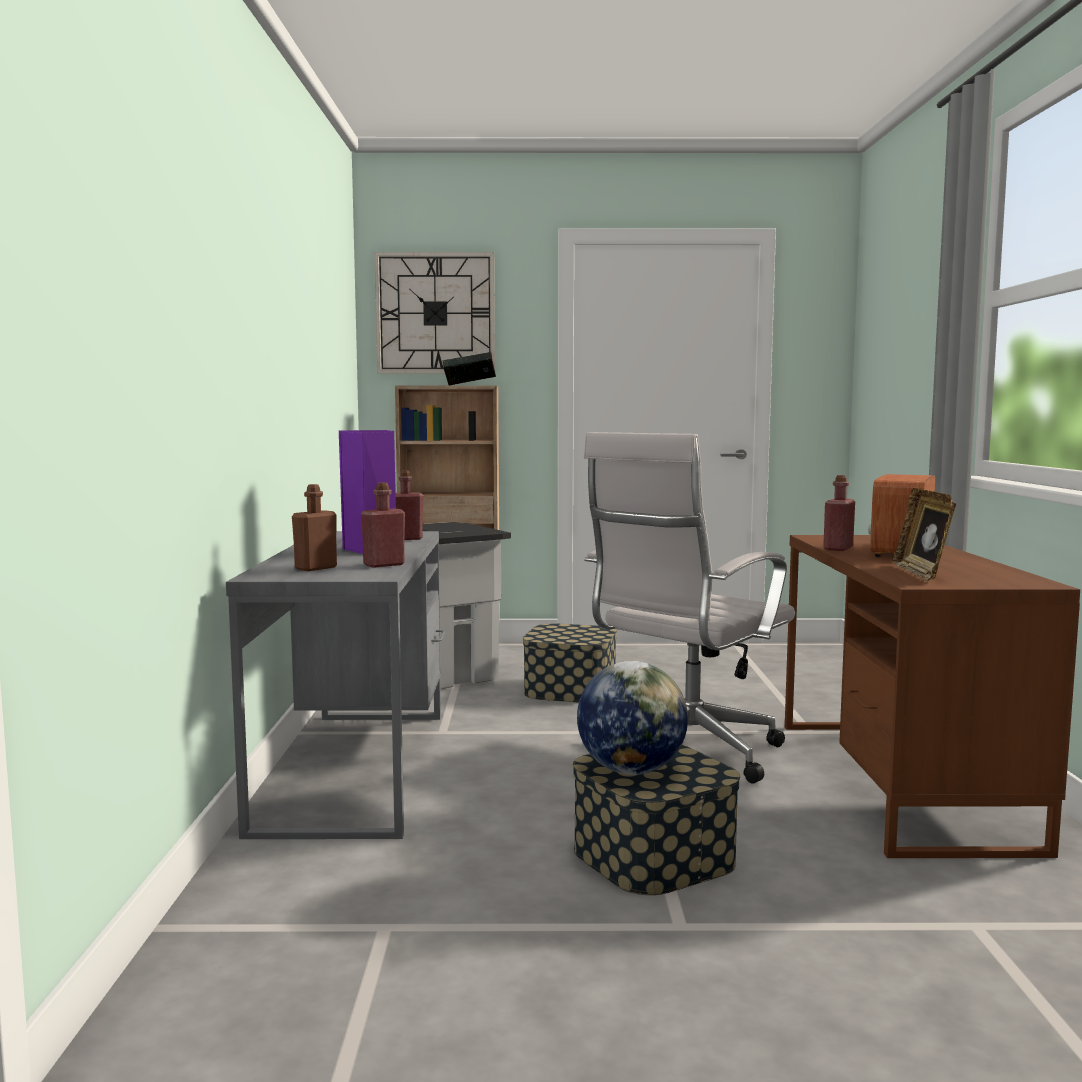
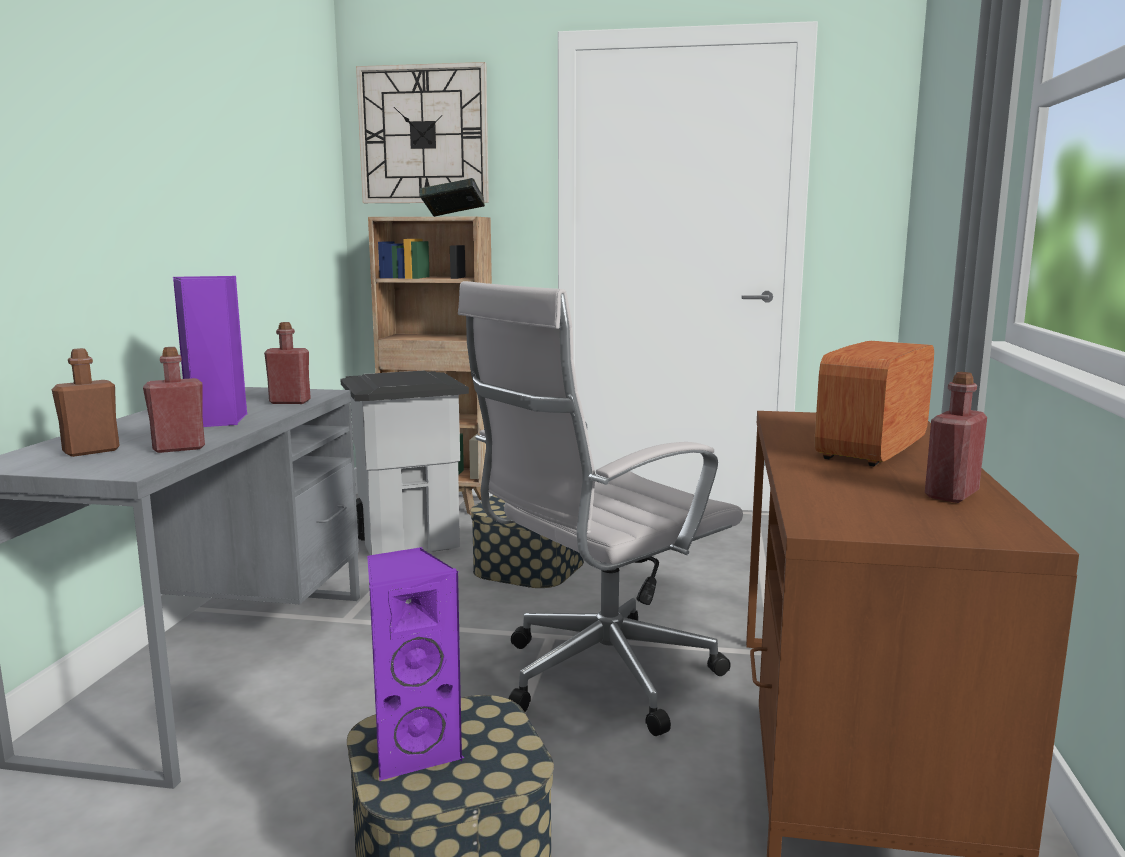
camera: 10 degrees right, 5 degrees up
(631, 770) = (413, 750): globe -> purple speaker
(838, 548) = (789, 440): red bottle -> red bottle (951, 495)
(921, 573) = (853, 501): picture frame -> none

